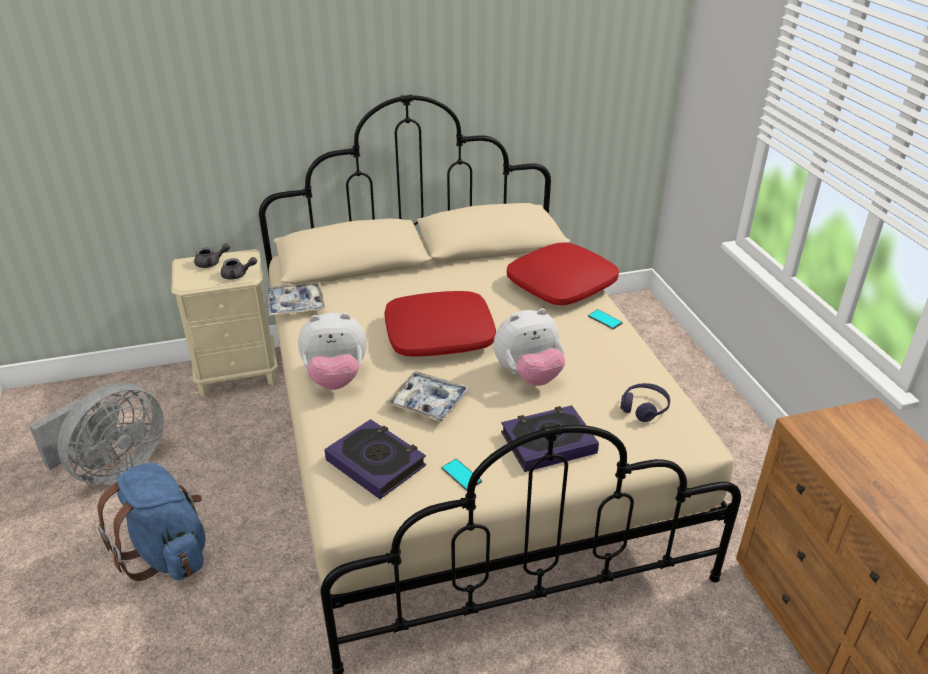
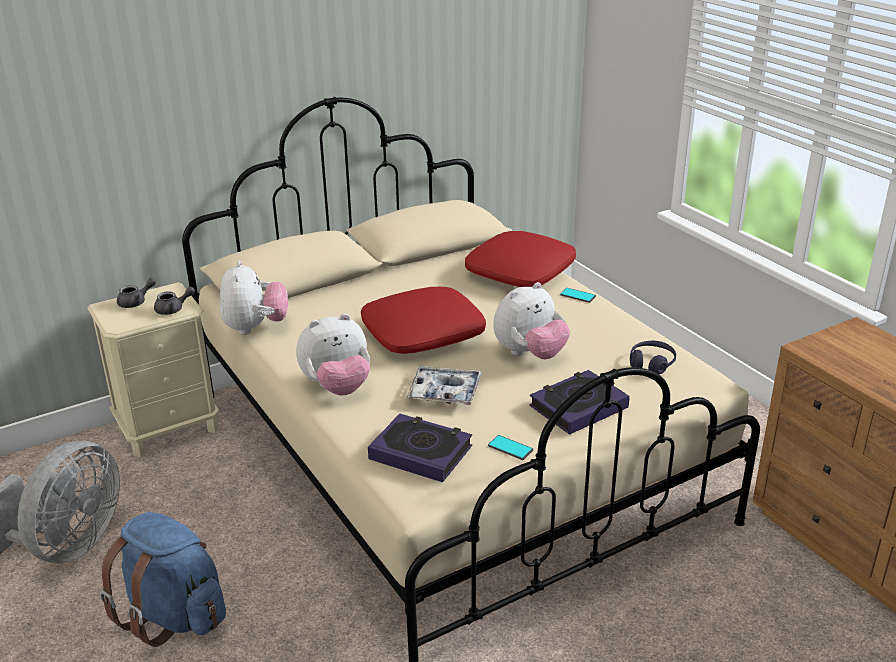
camera: 15 degrees left, 5 degrees down
(296, 305) = (255, 327): tray -> plush toy

